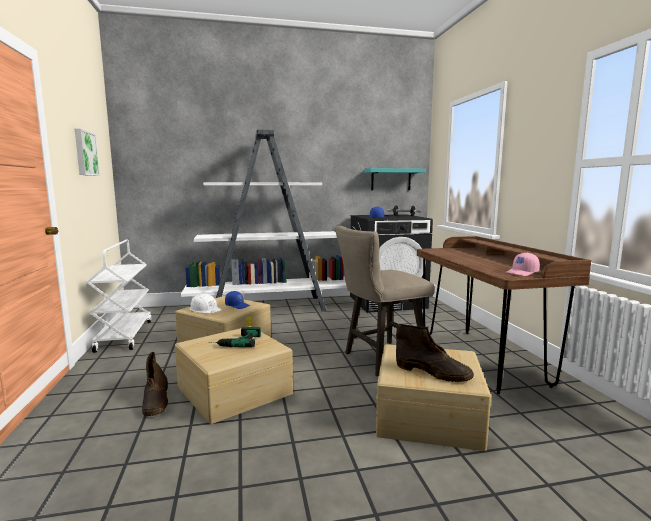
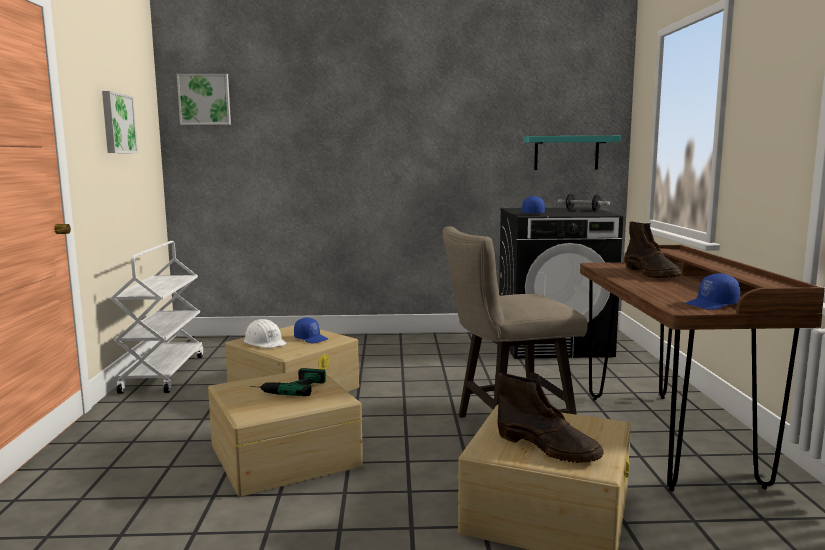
camera: 10 degrees right, 0 degrees up
(146, 139) = (204, 99): none -> picture
(156, 401) = (179, 462): brown boot -> brown boot (651, 274)
(270, 307) = (373, 344): white bookcase -> none
(522, 273) = (712, 305): pink cap -> blue cap

